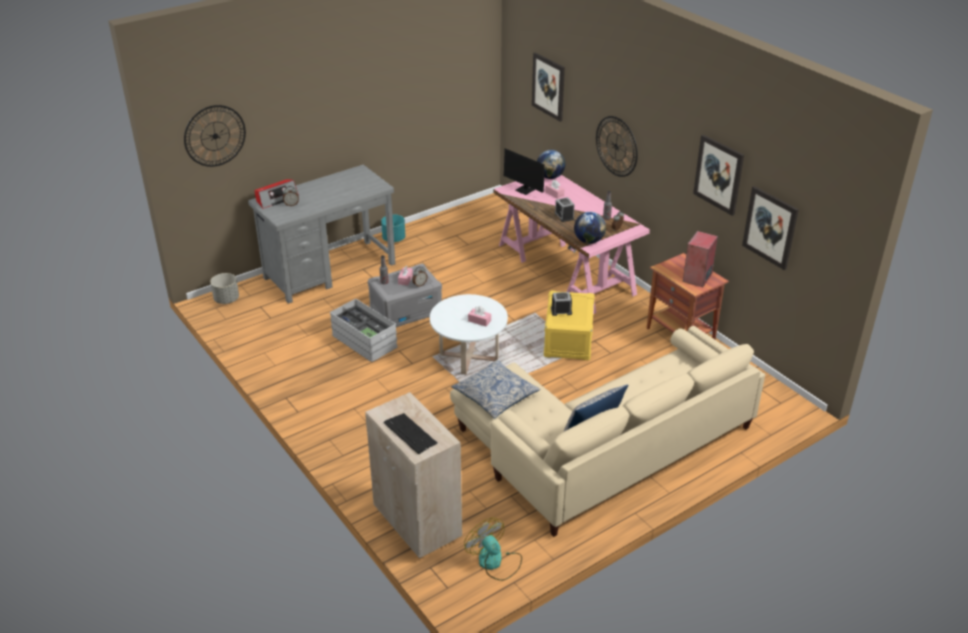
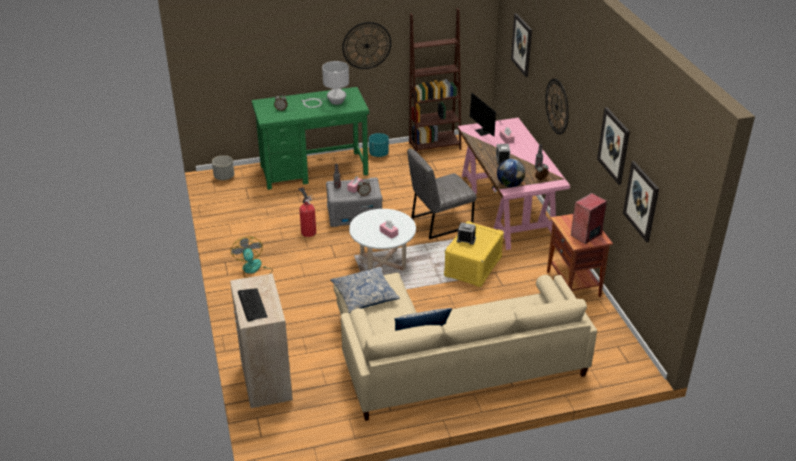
camera: 20 degrees right, 0 degrees up
(215, 136) = (227, 44): wall clock -> wall clock (366, 45)
(276, 199) = (273, 103): radio -> none
(329, 270) = (314, 170): grey desk -> green desk
(340, 187) = (327, 102): none -> grey table lamp
(363, 341) = (308, 231): grey storage box -> fire extinguisher
(450, 218) = (434, 146): none -> brown bookcase
(495, 562) = (308, 427): fan -> fan (253, 270)
(505, 300) = (440, 222): none -> grey chair
(550, 177) = (512, 124): globe -> none

